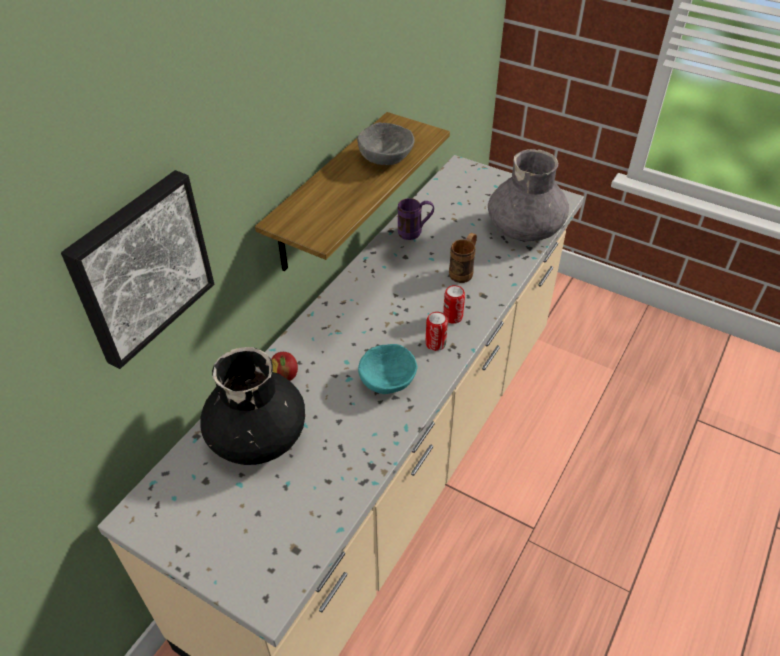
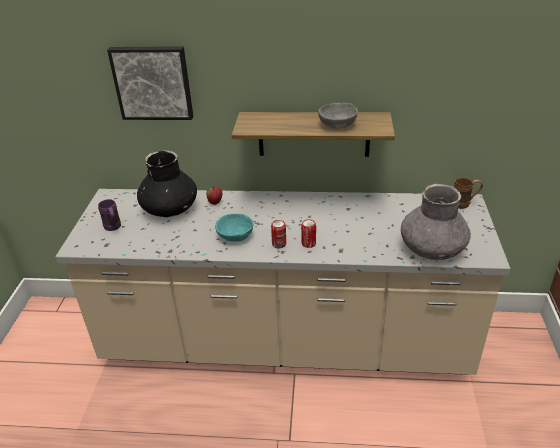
camera: 65 degrees right, 10 degrees down
(415, 233) = (375, 205): purple mug -> purple mug (113, 228)
(464, 271) = (357, 235): brown mug -> brown mug (464, 204)

